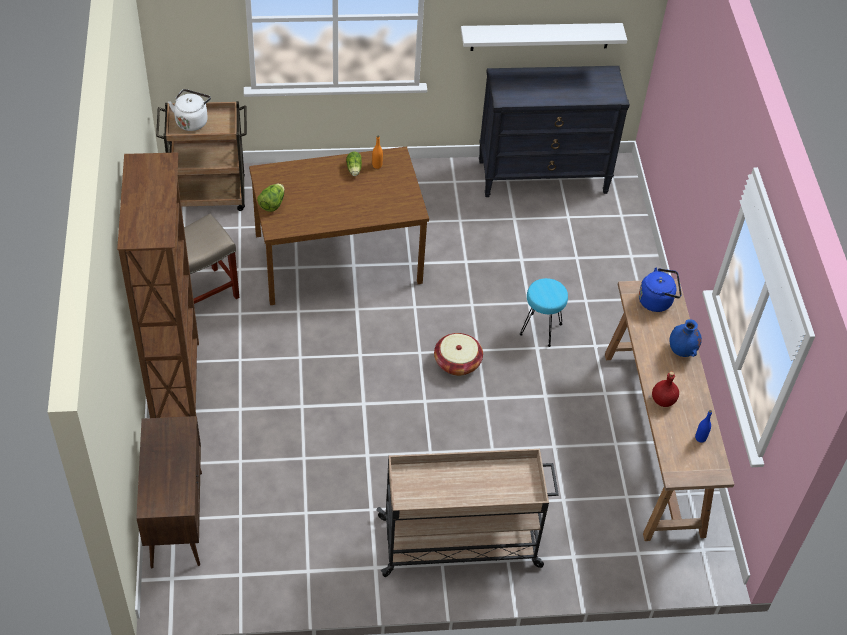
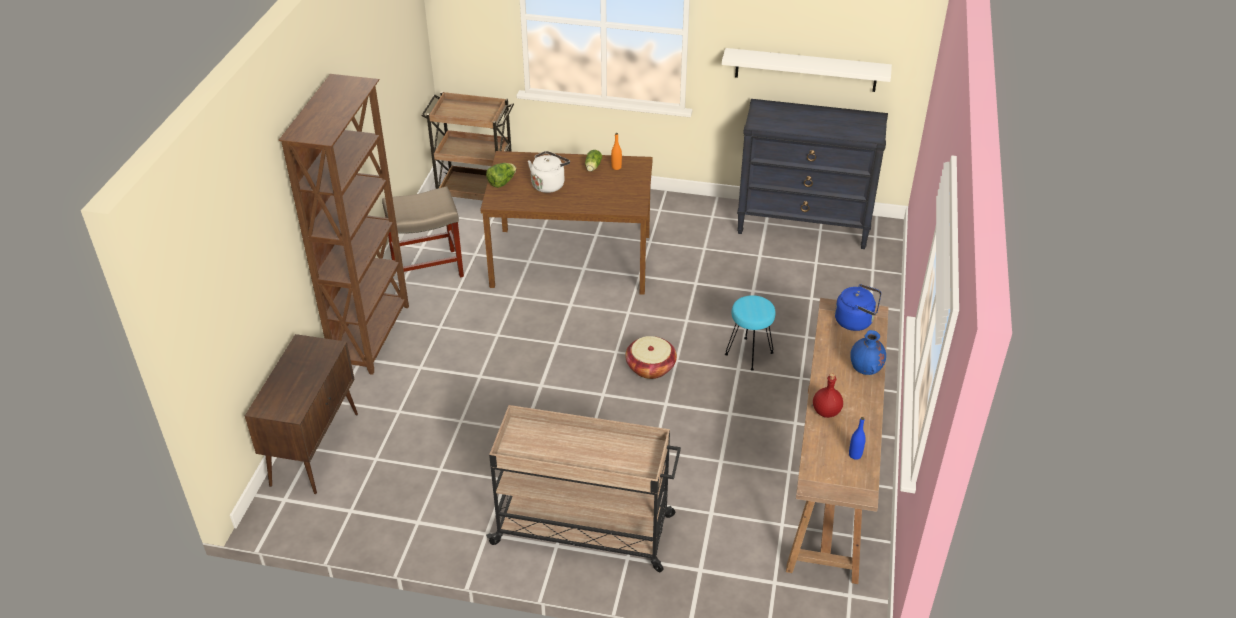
camera: 20 degrees right, 10 degrees down
(192, 121) = (460, 109): white kettle -> white kettle (549, 184)

